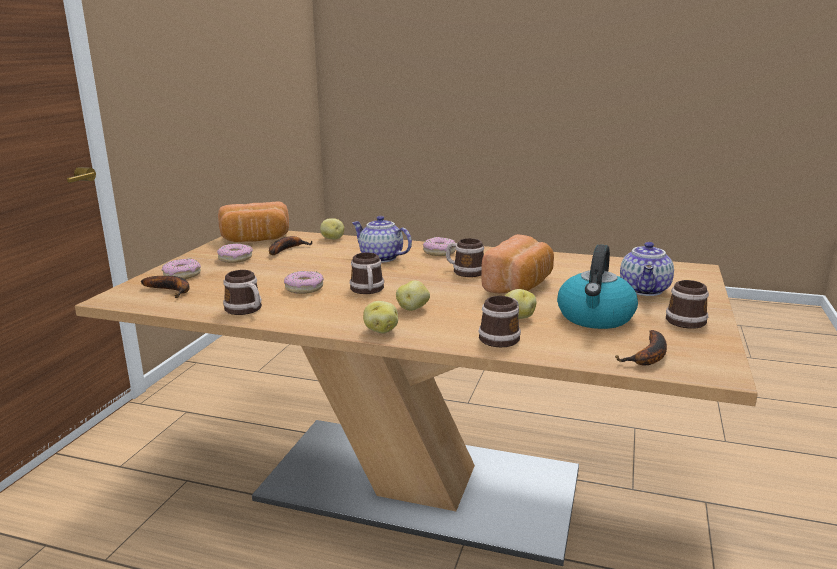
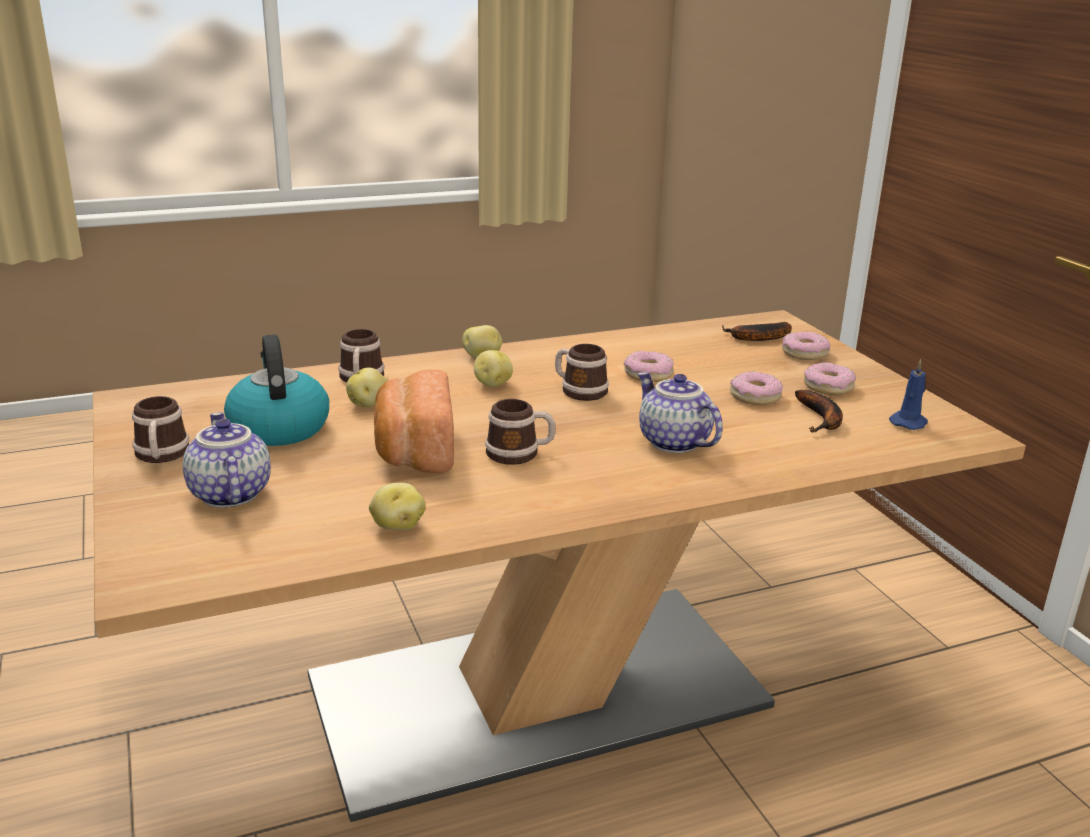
camera: 140 degrees right, 5 degrees up
(246, 310) = (639, 341): mug -> none
(255, 240) = (909, 422): bread -> blue candle
(332, 239) = (830, 461): potato -> potato (397, 525)
(380, 258) = (672, 442): teapot -> teapot turned 120 degrees counterclockwise
(439, 252) = (620, 484): donut -> donut (755, 396)
(649, 357) = (200, 397): banana -> none

